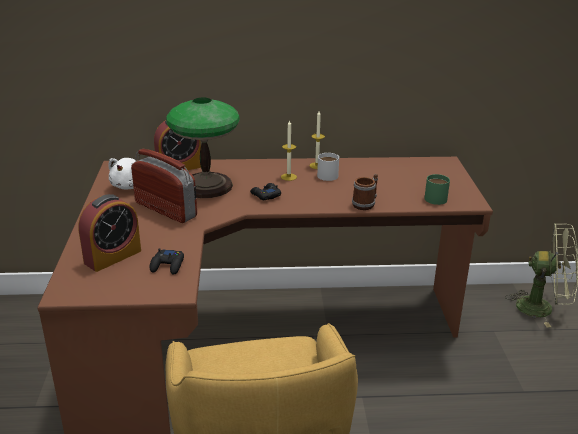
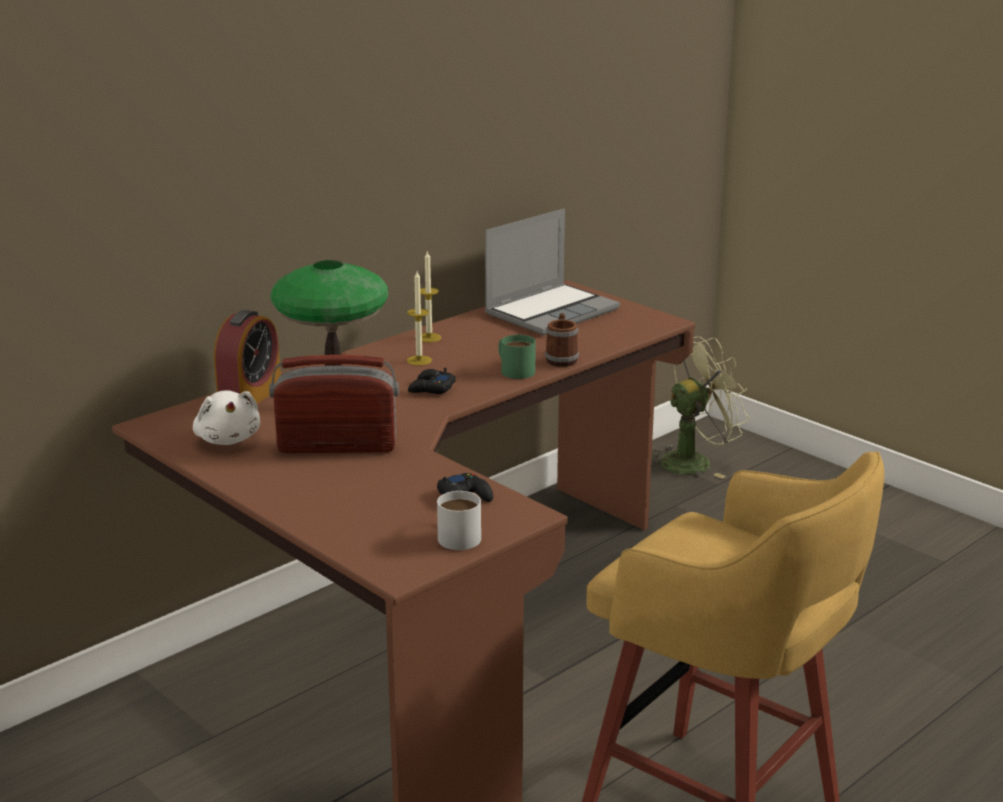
camera: 40 degrees left, 5 degrees down
(113, 257) = (378, 516): alarm clock -> none
(329, 174) = (462, 342): white mug -> white mug (457, 534)
(412, 173) = (551, 311): none -> laptop
(435, 197) = (619, 328): green mug -> green mug (514, 370)

